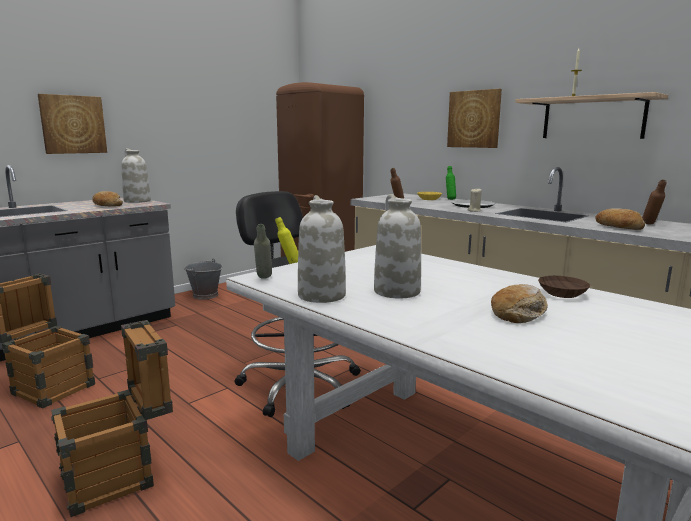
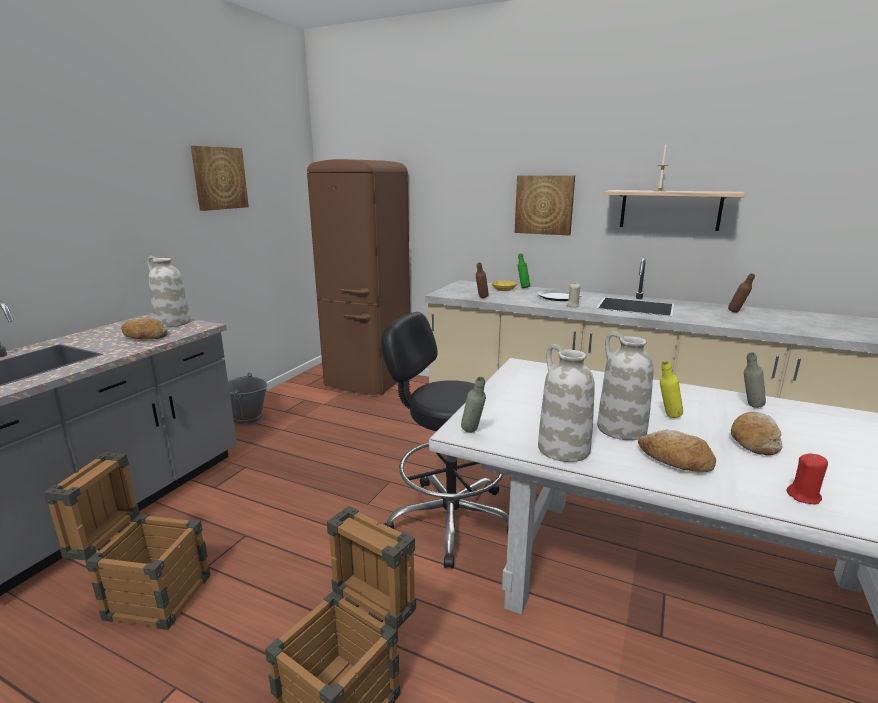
camera: 20 degrees left, 5 degrees up
(73, 124) = (64, 227): picture -> picture (219, 178)
(288, 264) = (444, 397): yellow bottle -> yellow bottle (667, 417)
(499, 351) = (804, 496): none -> red candle
(561, 293) = (749, 407): brown bowl -> grey bottle
(618, 227) = (720, 319): bread -> bread (675, 460)

